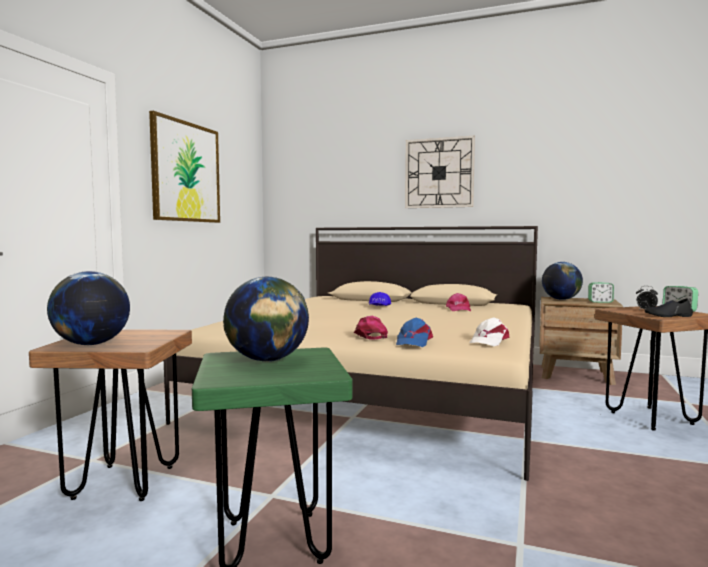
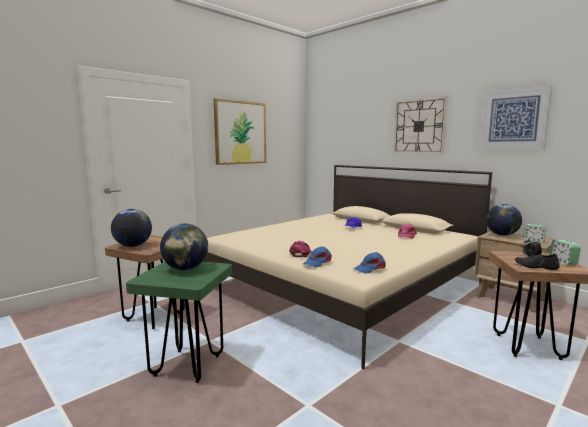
camera: 25 degrees right, 5 degrees up
(489, 341) = (370, 268): white cap -> blue cap
(556, 163) = (513, 119): none -> picture

